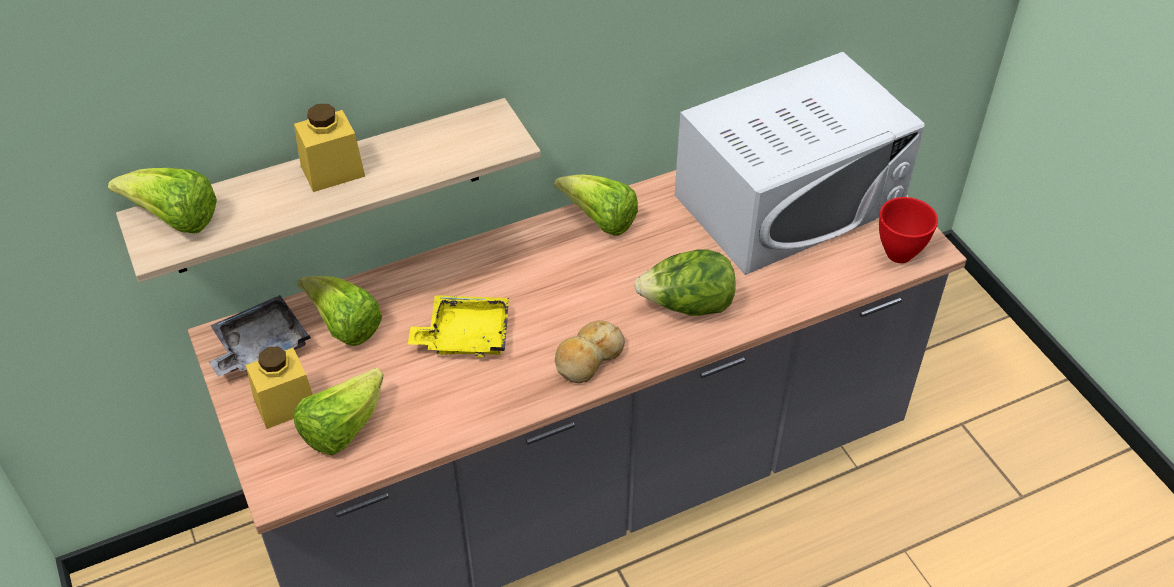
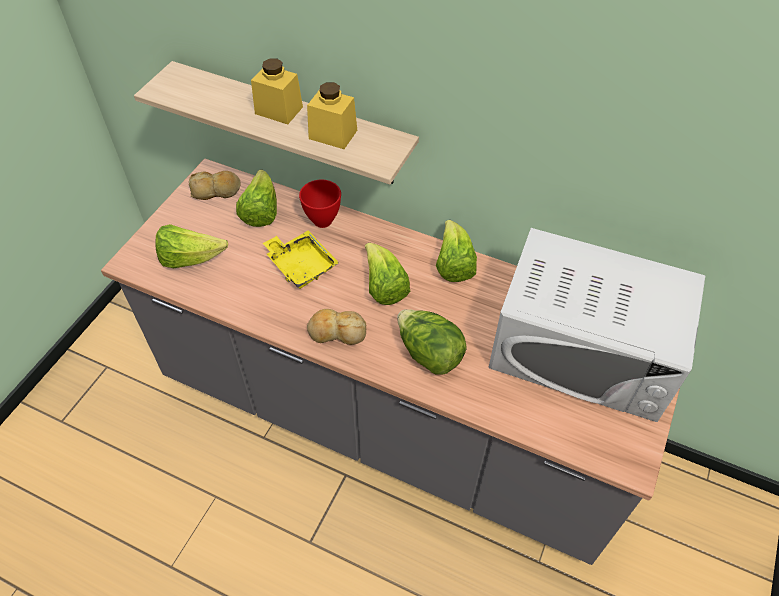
camera: 50 degrees right, 5 degrees up
(175, 220) = (184, 82): lettuce -> lettuce (384, 287)
(260, 347) = (216, 191): grey tray -> bread
(285, 404) = (187, 226): yellow jar -> yellow jar (333, 134)
(898, 253) = (607, 446): red bowl -> red bowl (323, 220)

